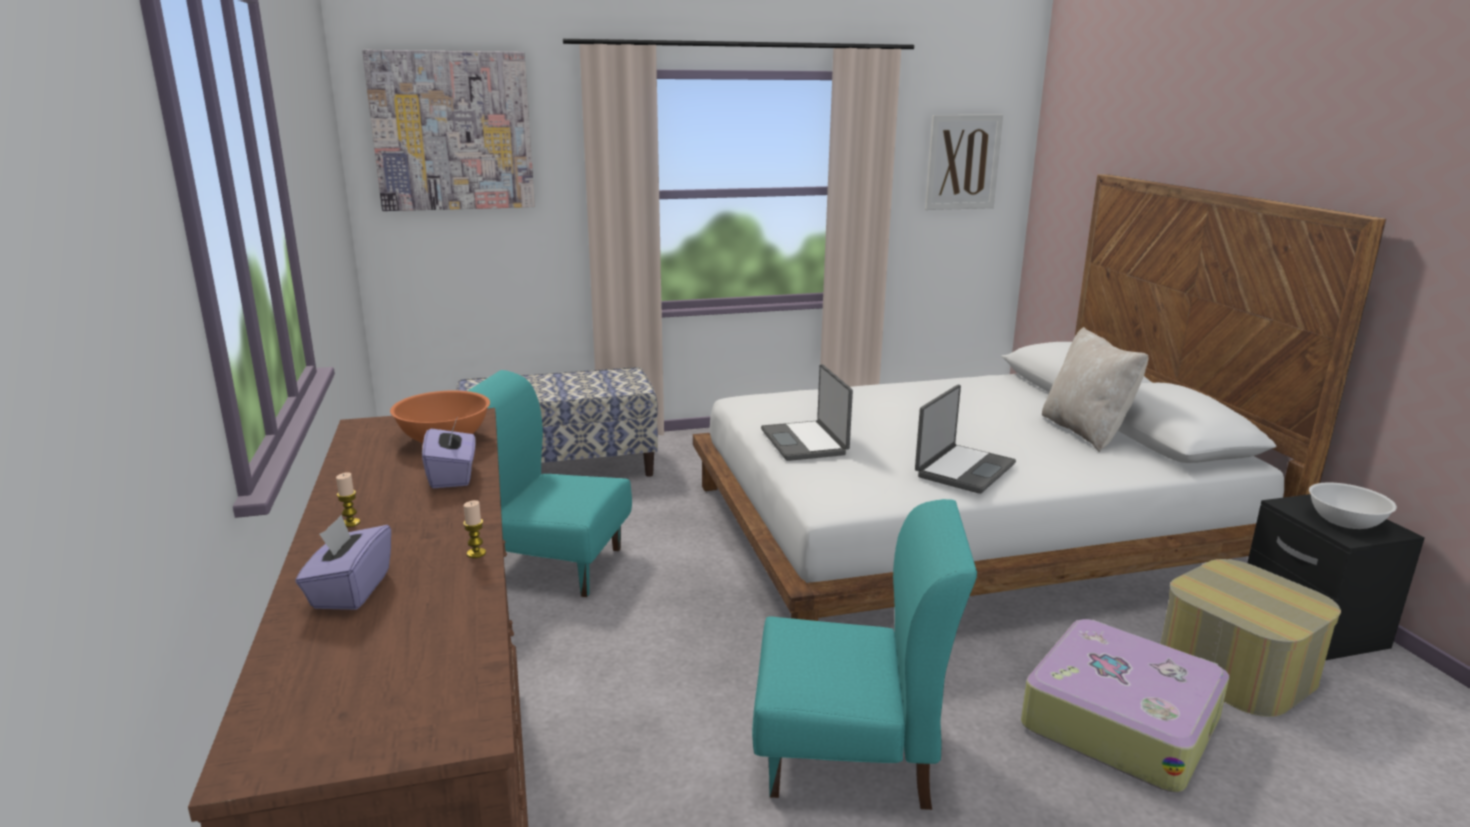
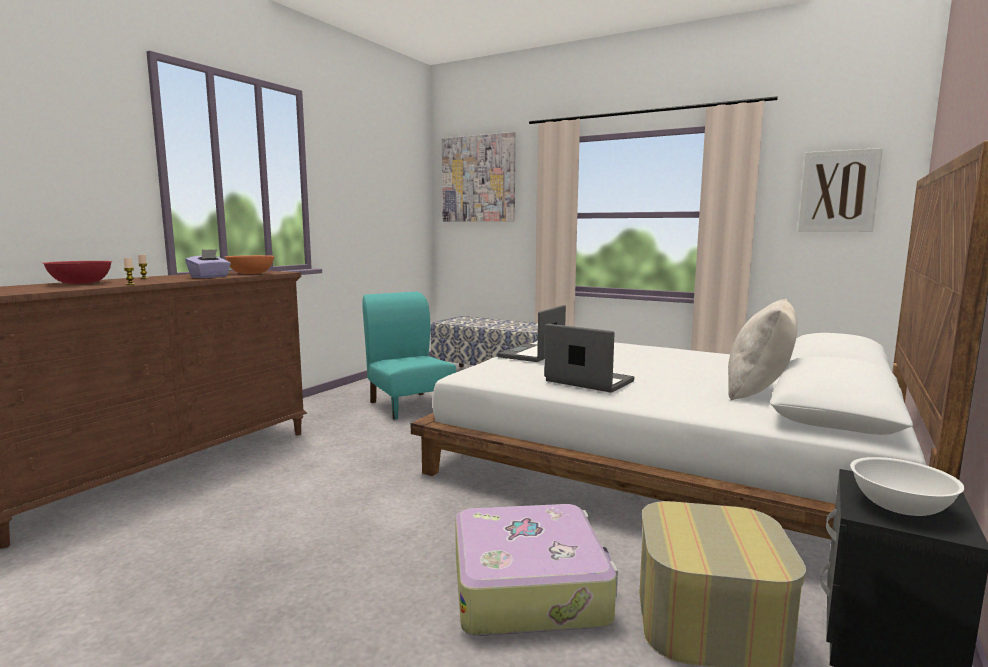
camera: 45 degrees right, 10 degrees down
(350, 590) = (80, 283): purple tissue box -> red bowl
(848, 754) = (352, 515): turquoise chair -> none
(963, 469) = (588, 381): laptop -> laptop turned 135 degrees counterclockwise

